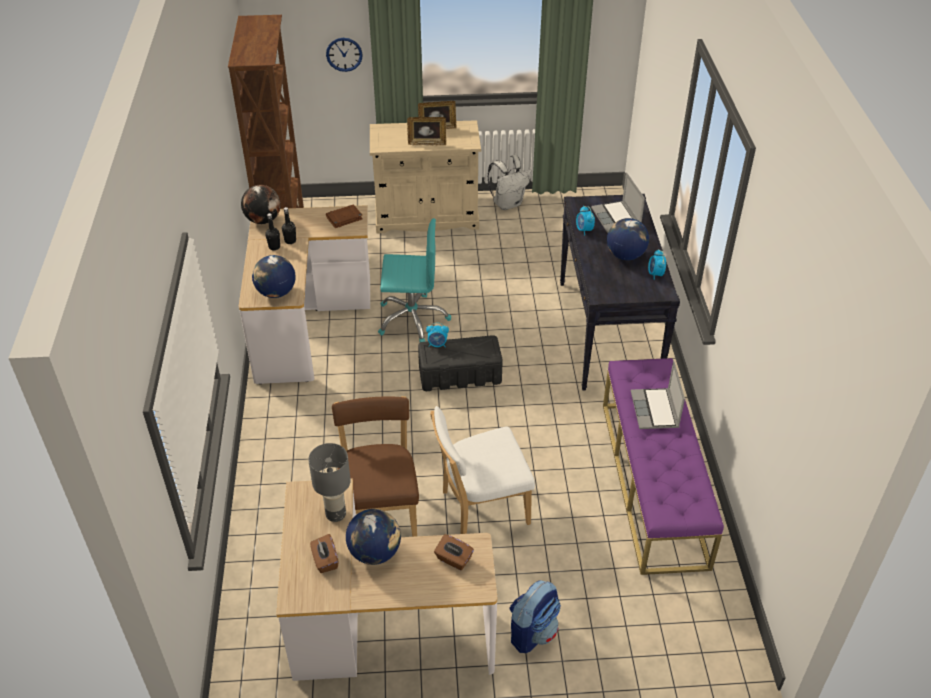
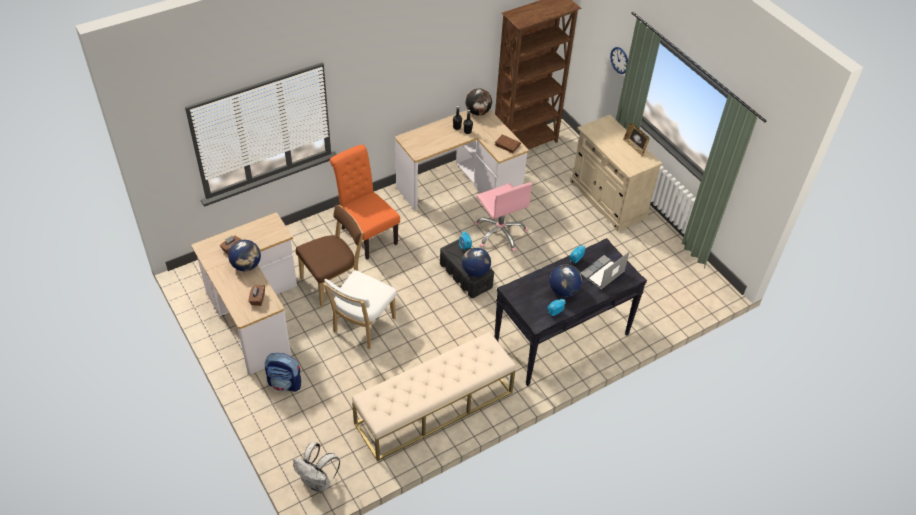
camera: 60 degrees right, 5 degrees up
(276, 293) = (417, 145): globe -> globe (475, 271)
(317, 445) = (366, 234): none -> orange chair
(336, 514) = (264, 240): grey table lamp -> none
(412, 319) = (500, 233): turquoise office chair -> pink office chair
(427, 143) = (612, 149): picture frame -> none
(480, 508) = (362, 326): white chair -> white chair turned 105 degrees counterclockwise
(508, 203) = (659, 236): white backpack -> white backpack (318, 482)
(653, 482) = (434, 408): purple bench -> beige bench
(655, 410) = (455, 368): laptop -> none

